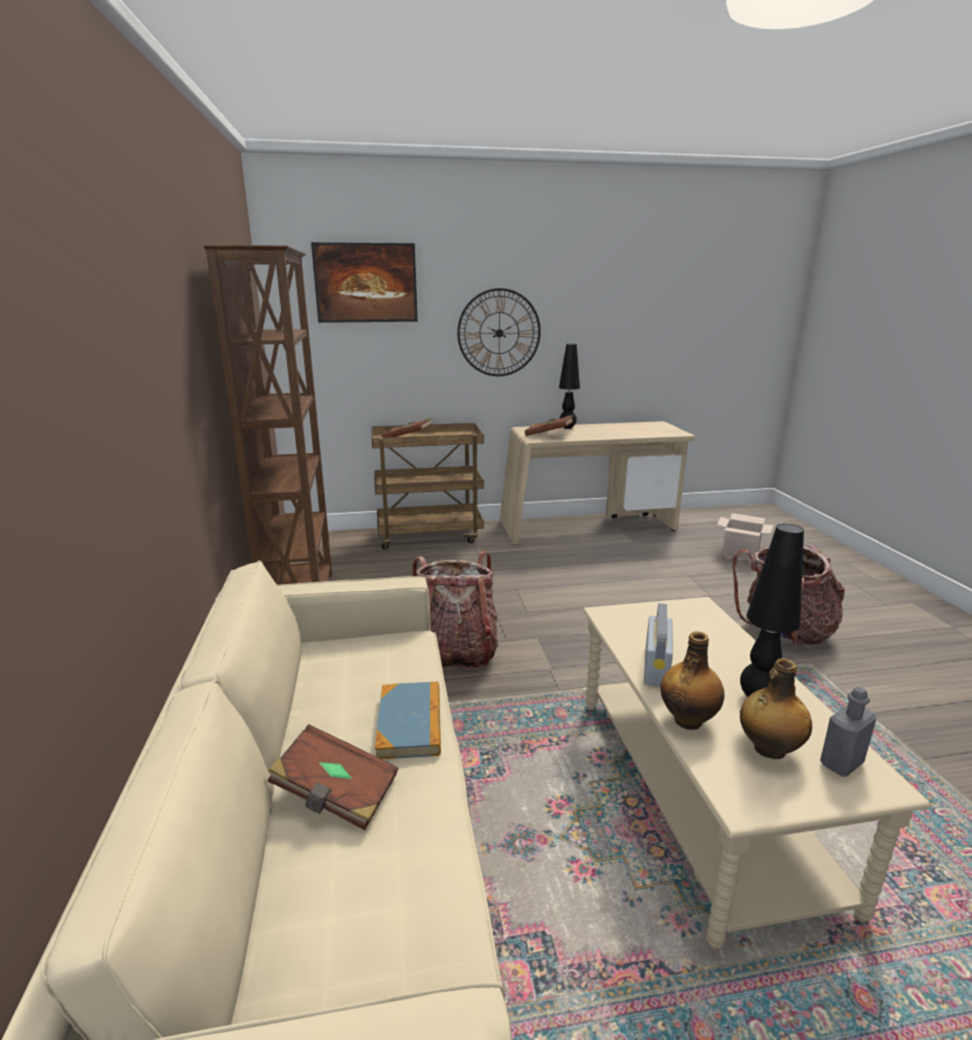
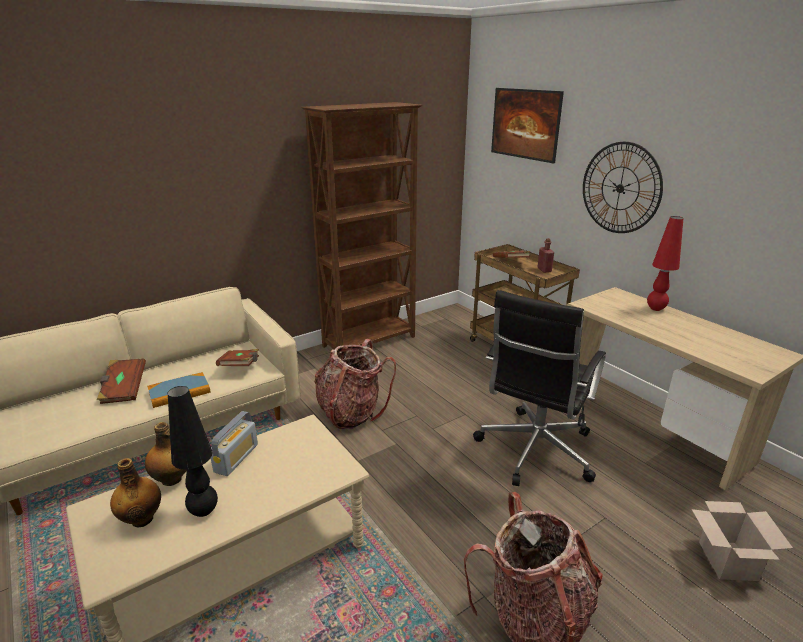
camera: 65 degrees right, 5 degrees up
(445, 434) = (544, 270): none -> red bottle
(548, 435) = (609, 306): brown book -> brown book (241, 366)
(567, 427) = (656, 309): black table lamp -> red table lamp
(595, 575) = (534, 451): none -> black office chair
(656, 666) = (236, 458): radio -> radio turned 60 degrees counterclockwise
(841, 763) = (127, 556): grey bottle -> none

